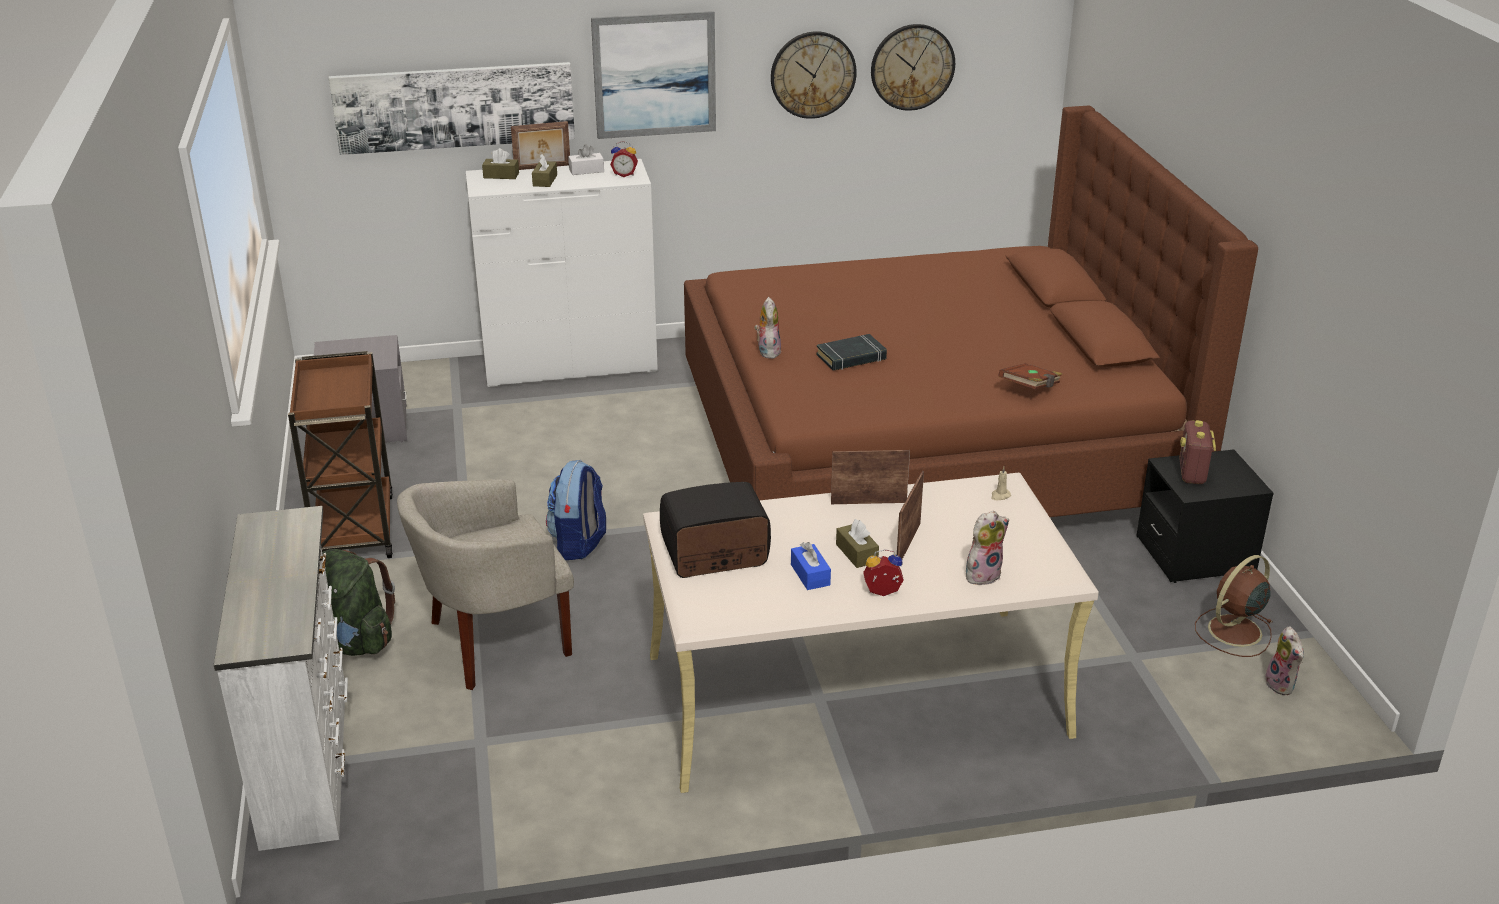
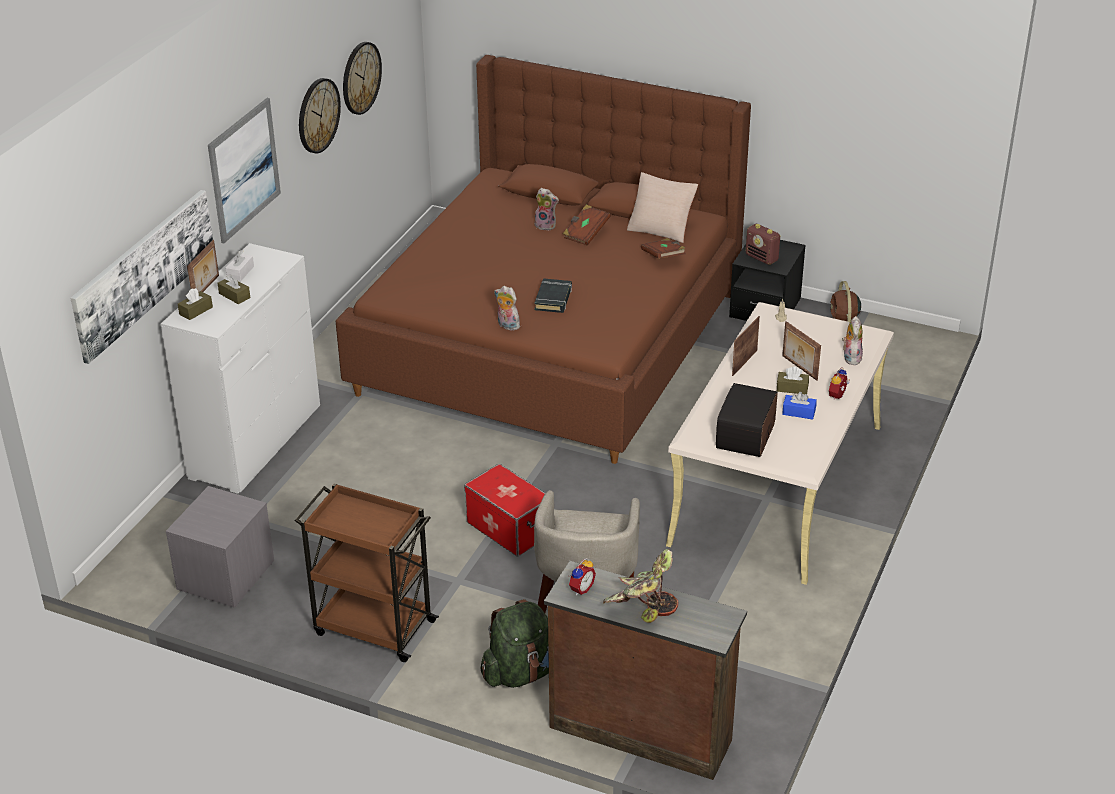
camera: 55 degrees left, 5 degrees up
(267, 576) = (641, 606): none -> potted plant
(308, 761) = (640, 731): white dresser -> brown dresser
(579, 544) = (509, 528): backpack -> storage box
(624, 174) = (271, 260): alarm clock -> alarm clock (580, 589)
(1005, 331) = (585, 233): none -> brown book
(1086, 367) = (661, 228): none -> beige pillow
(1282, 685) = (897, 343): plush toy -> plush toy (546, 225)

